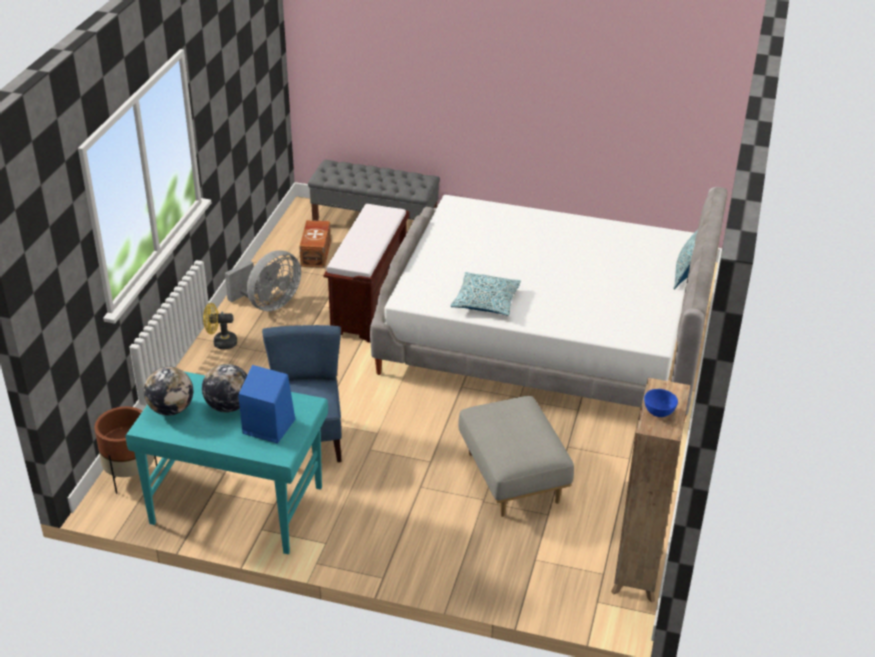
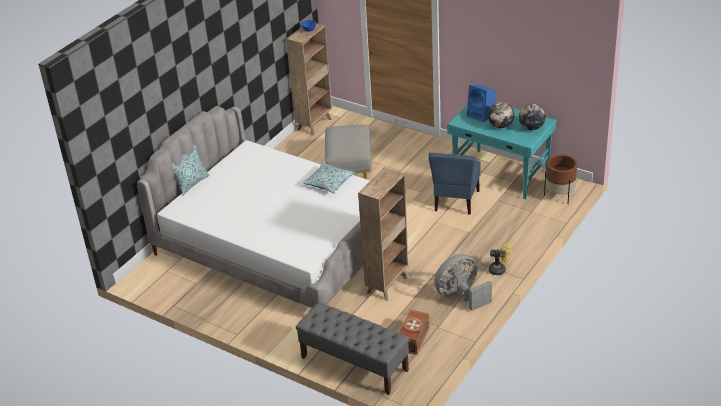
camera: 160 degrees left, 0 degrees up
(369, 305) = (387, 284): brown bench -> brown bookcase

